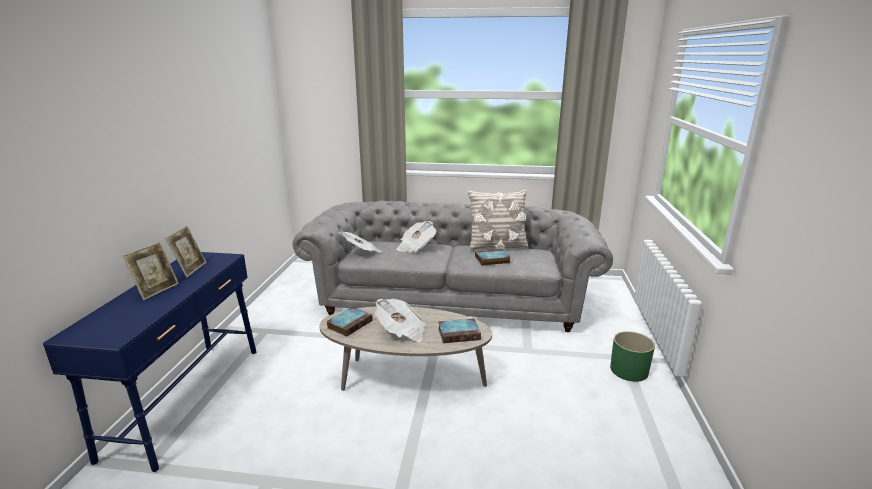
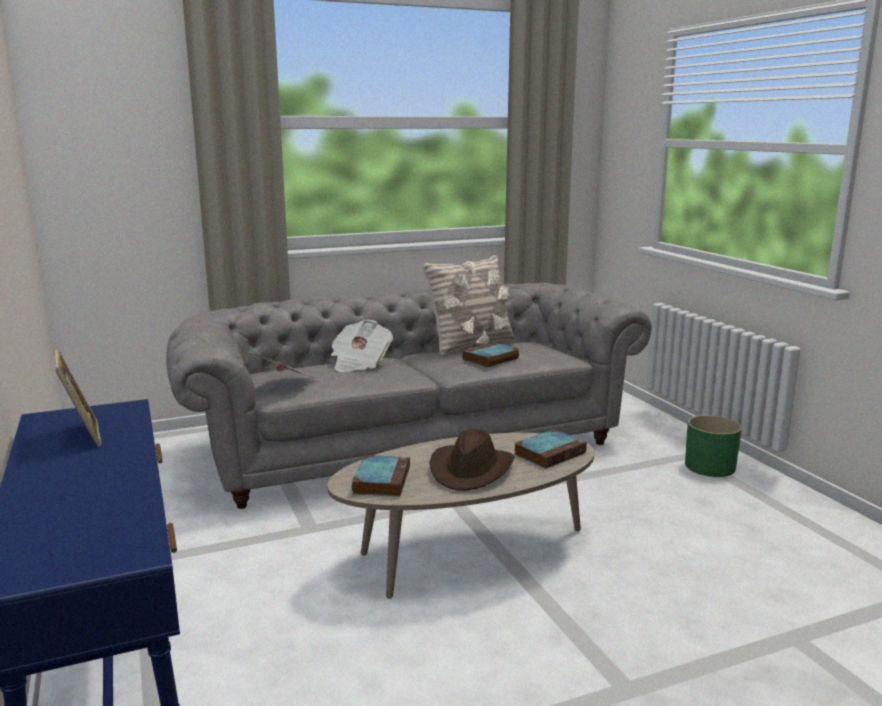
camera: 30 degrees left, 5 degrees down
(156, 290) = (73, 476): picture frame -> none
(401, 332) = (471, 470): newspaper -> brown hat

